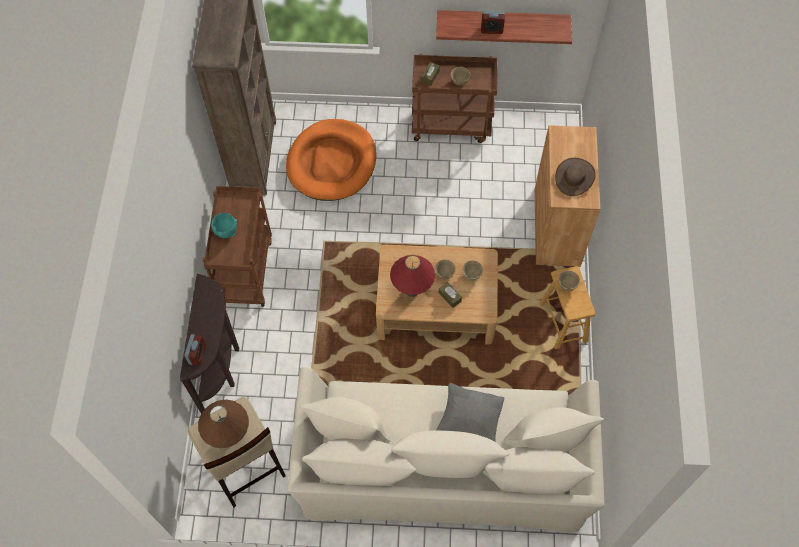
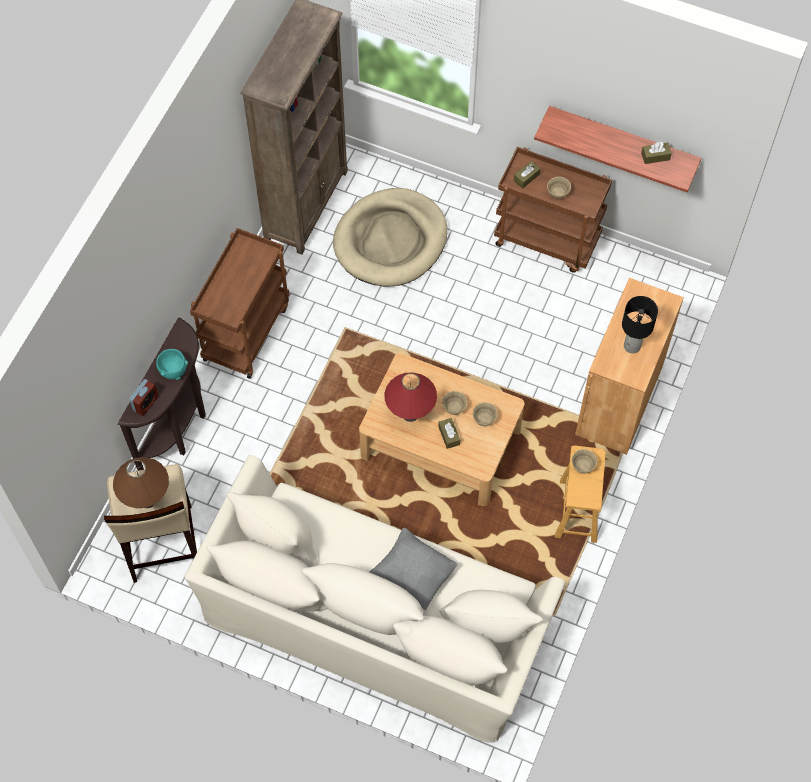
camera: 20 degrees right, 0 degrees up
(226, 231) = (228, 281): turquoise bowl -> turquoise bowl (173, 371)
(332, 162) = (390, 240): orange dog bed -> beige dog bed
(491, 30) = (601, 147): alarm clock -> none
(536, 24) = (655, 156): none -> brown tissue box
(575, 177) = (632, 346): brown hat -> black table lamp

